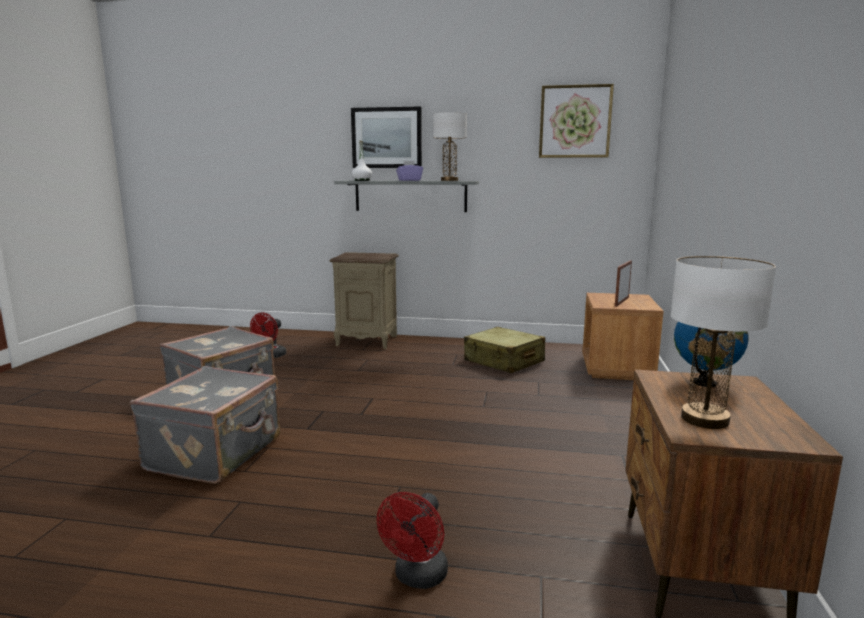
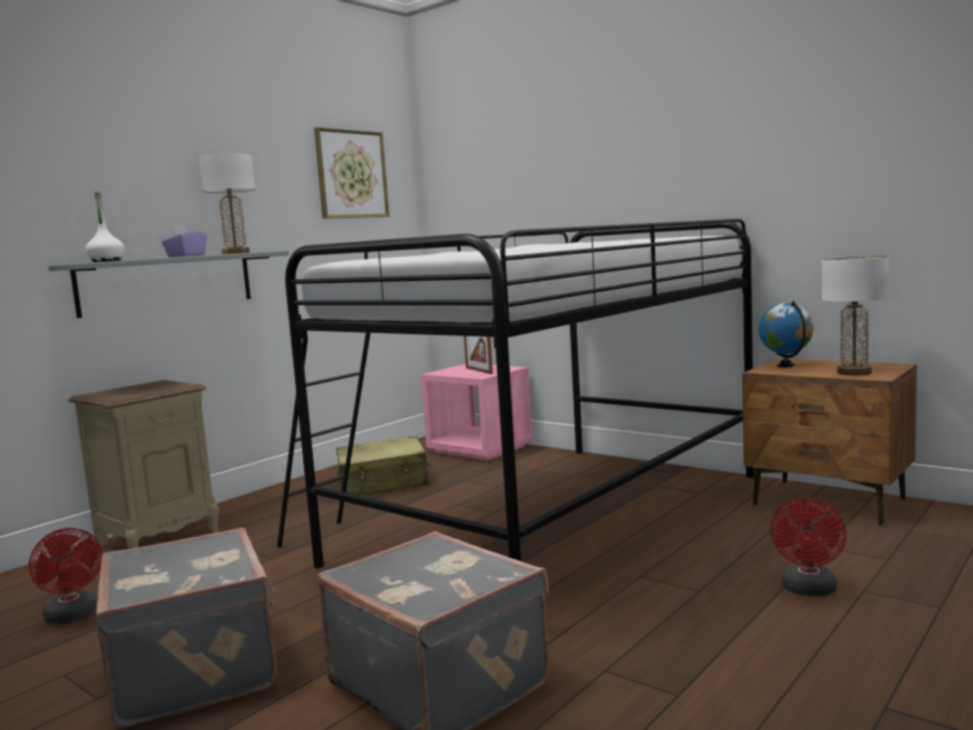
camera: 60 degrees left, 5 degrees down
(386, 138) = (118, 190): picture -> none
(417, 578) = (809, 591): red fan -> red fan turned 60 degrees clockwise
(491, 427) = (550, 518): none -> black bed
(617, 369) = (480, 449): brown nightstand -> pink nightstand

